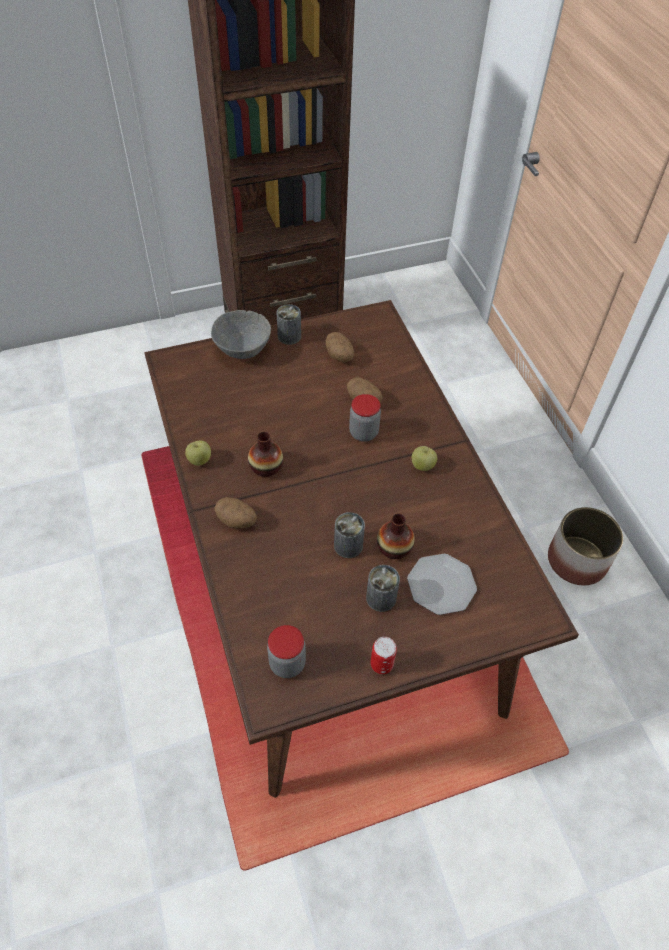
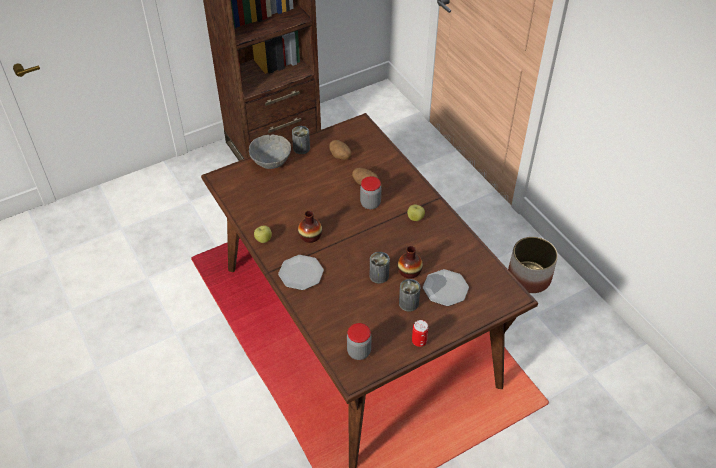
camera: 10 degrees left, 5 degrees down
(237, 521) = (301, 273): potato -> plate

